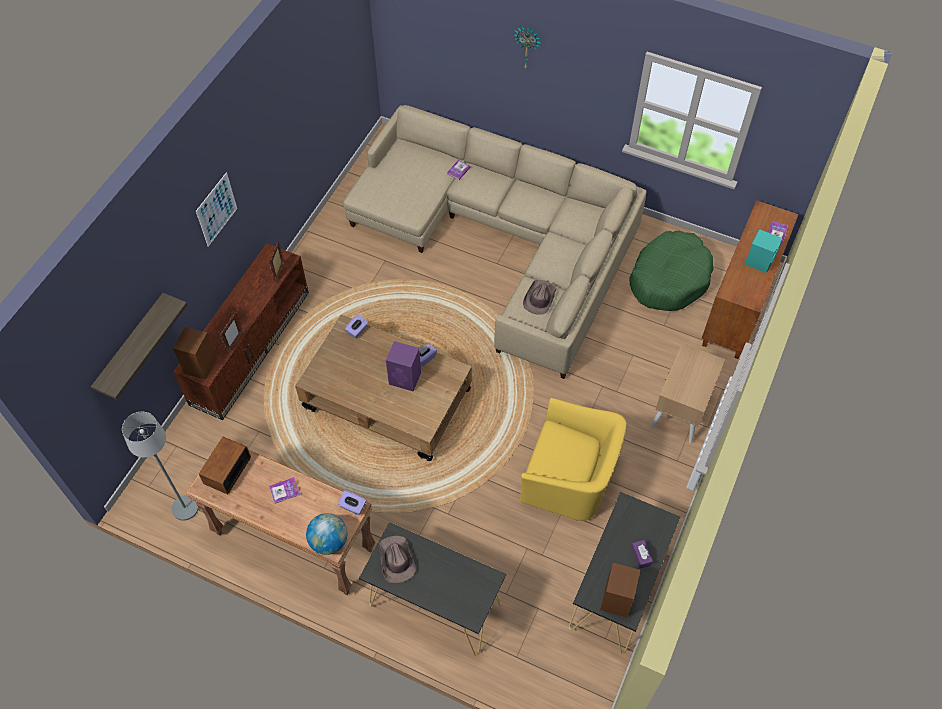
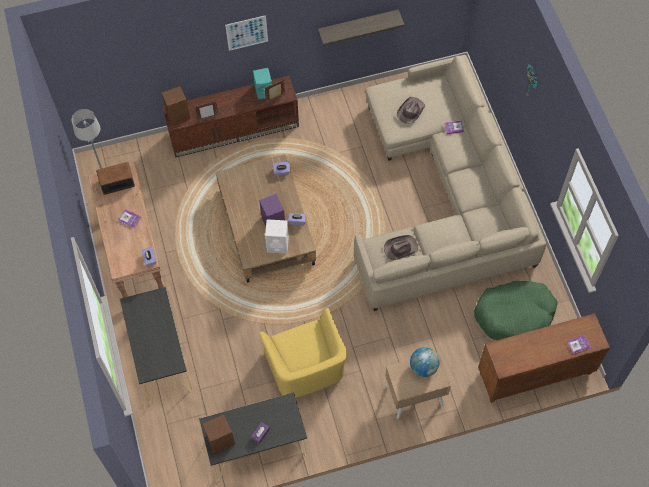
camera: 50 degrees right, 5 degrees up
(131, 346) = (133, 73): shelf -> shelf (358, 25)
(329, 541) = (119, 265): globe -> globe (423, 367)
(396, 560) = (145, 308): brown hat -> brown hat (410, 111)
(434, 392) = (278, 245): none -> white speaker
(759, 261) = (542, 350): turquoise speaker -> turquoise speaker (264, 91)

